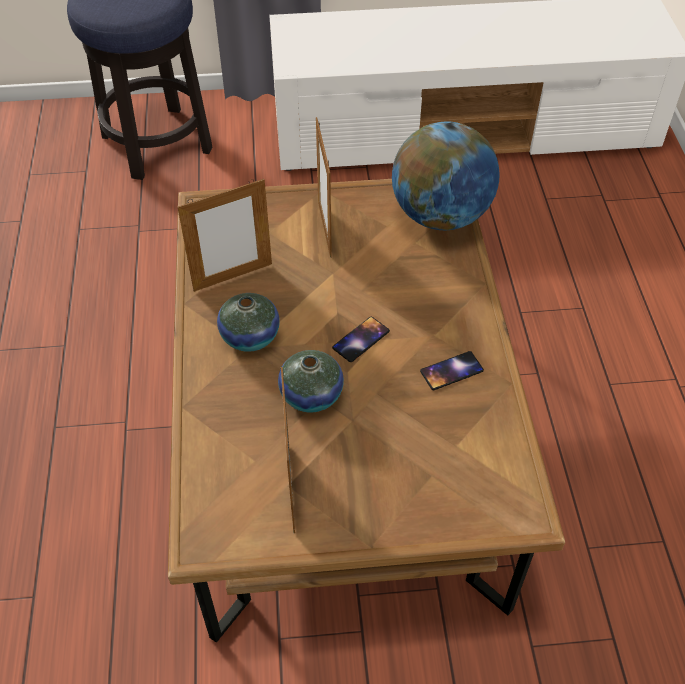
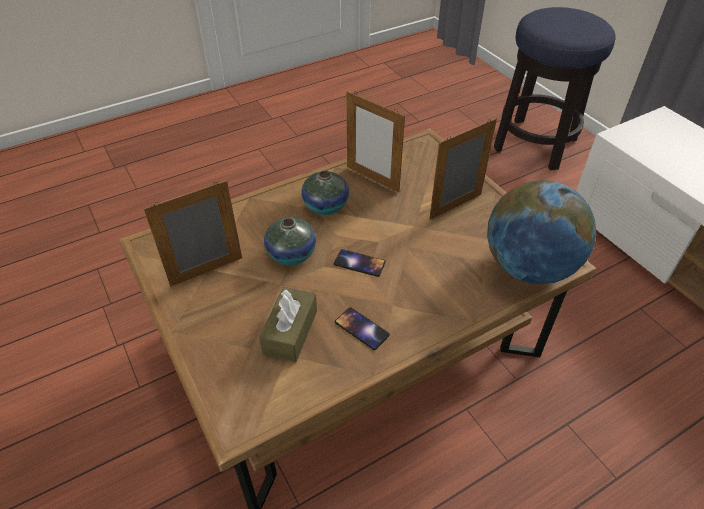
camera: 65 degrees right, 5 degrees down
(427, 432) = (290, 332): none -> brown tissue box

